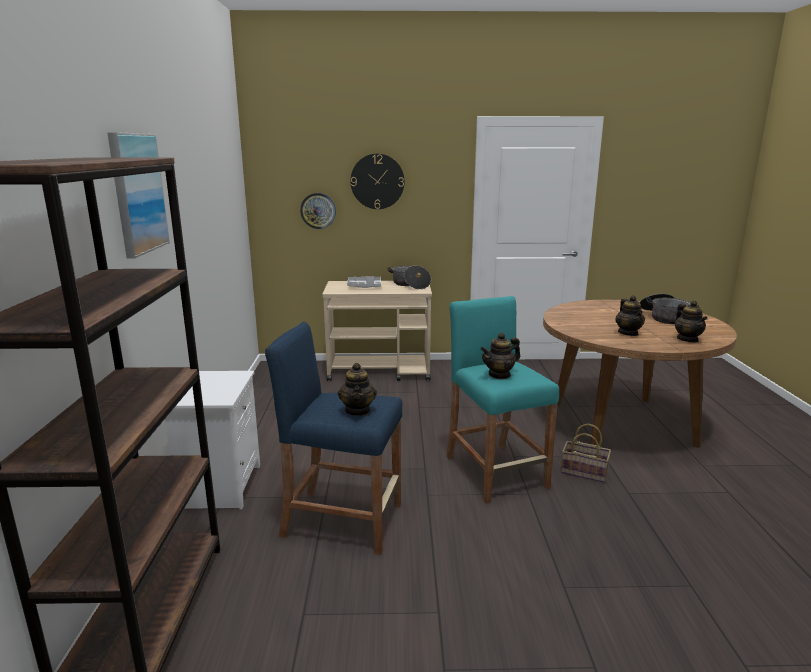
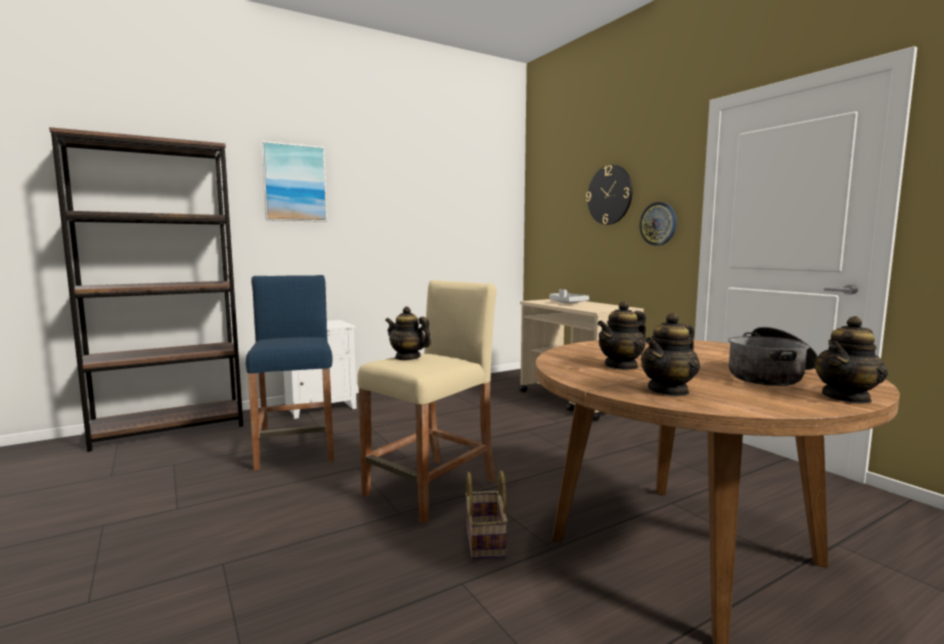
camera: 60 degrees right, 10 degrees down
(318, 210) = (565, 228): wall clock -> wall clock (658, 223)
(358, 410) = (280, 341): teapot -> teapot (847, 397)
(410, 284) = (610, 307): cooking pot -> none
(495, 471) = (431, 488): turquoise stool -> beige stool

